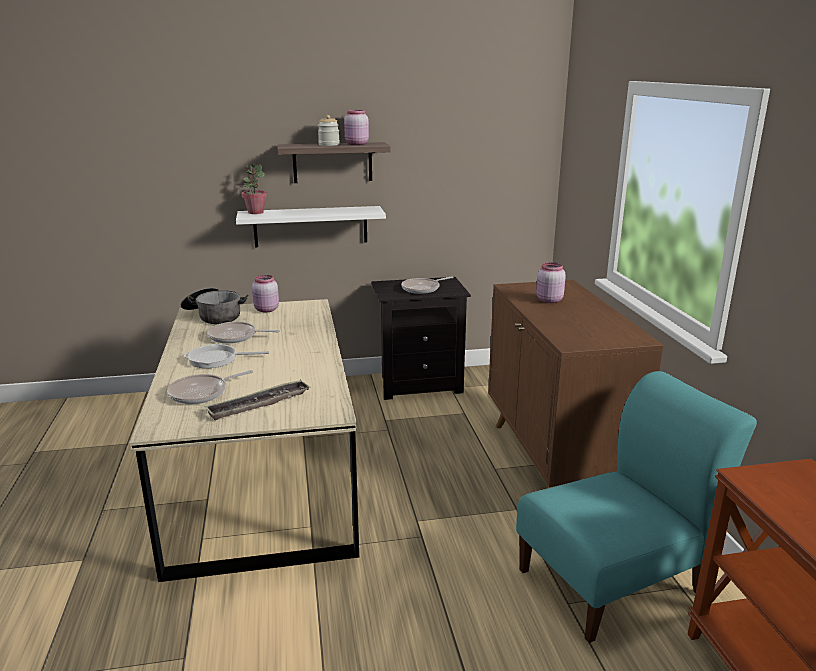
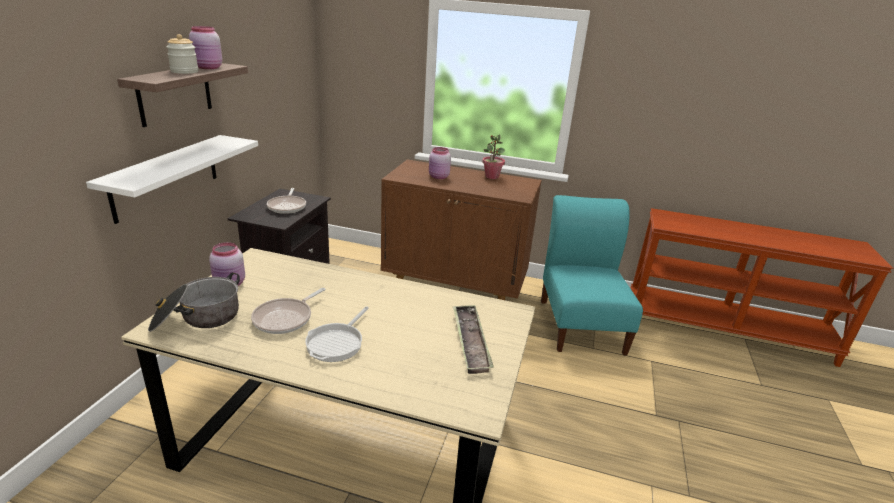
camera: 65 degrees left, 5 degrees up
(202, 393) = (416, 368): frying pan -> none
(255, 212) = (121, 176): potted plant -> potted plant (491, 177)

